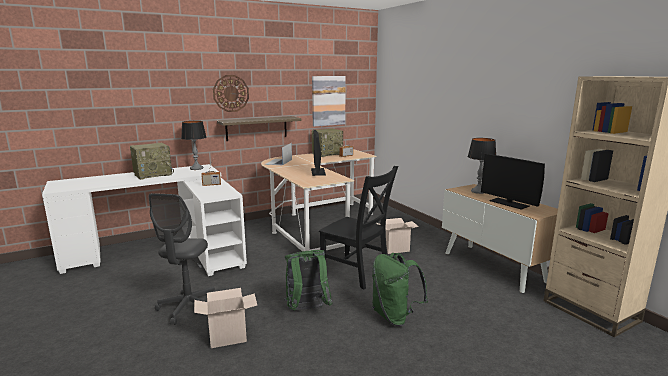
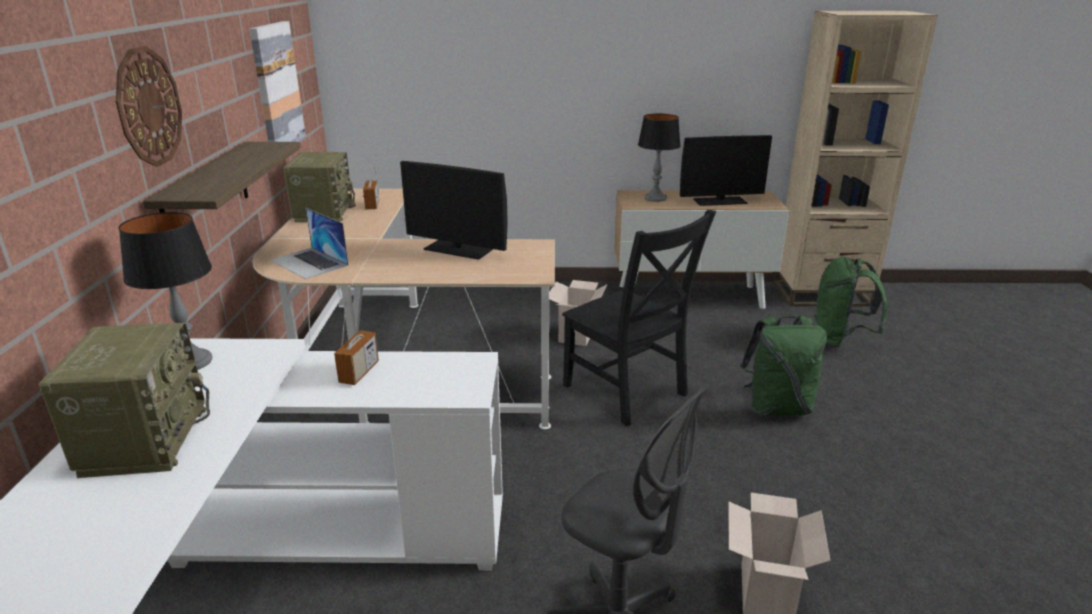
camera: 60 degrees left, 10 degrees up
(307, 310) = (718, 477): green backpack -> green backpack (840, 340)
(357, 273) = (627, 393): black chair -> black chair turned 75 degrees clockwise

